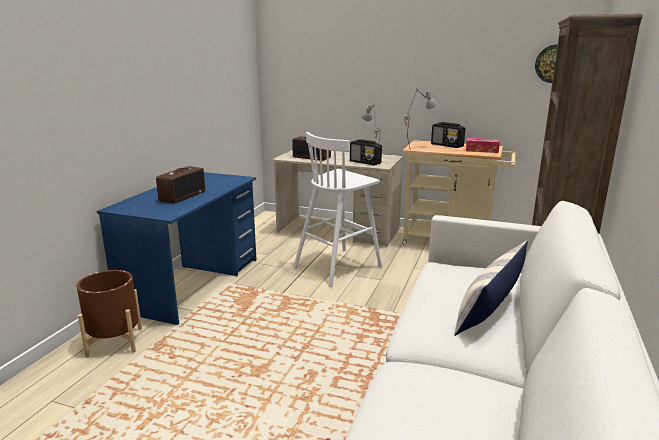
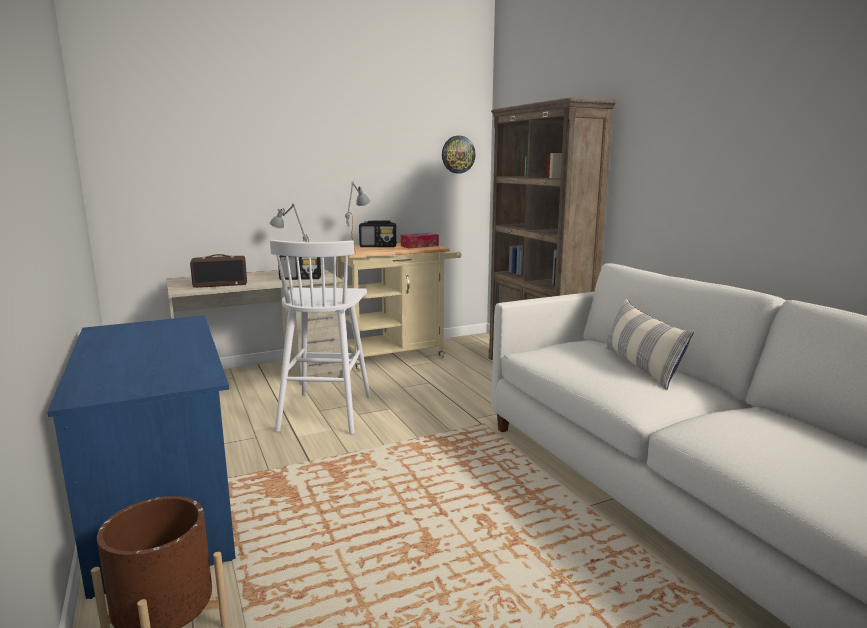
camera: 45 degrees left, 5 degrees down
(182, 196) = (157, 356): radio -> none

